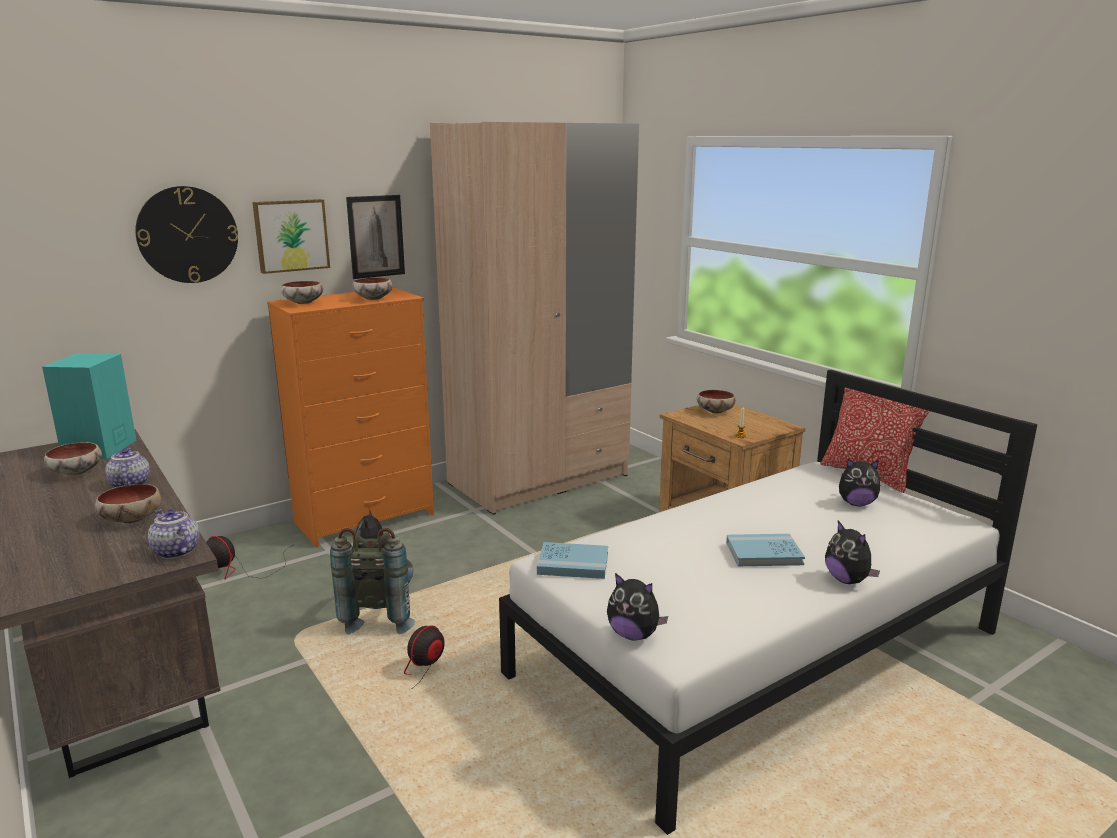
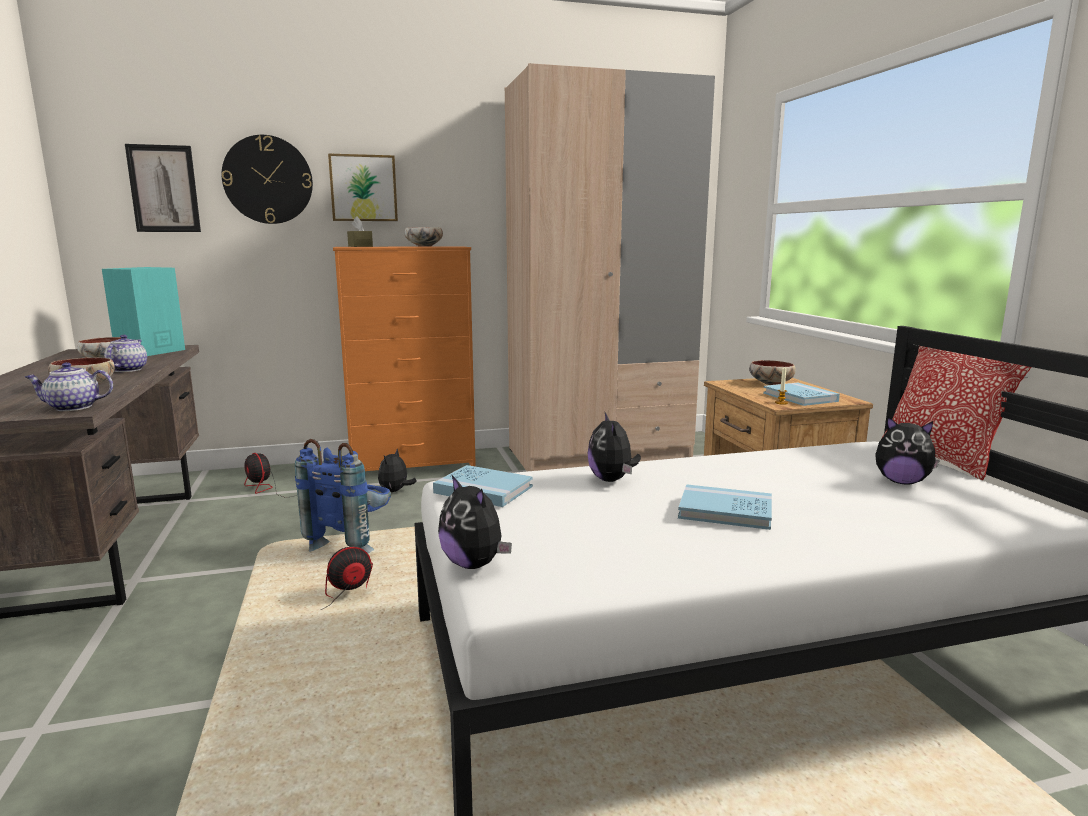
camera: 20 degrees right, 5 degrees down
(175, 551) = (72, 407): teapot -> teapot turned 75 degrees counterclockwise
(304, 303) = (360, 246): bowl -> brown tissue box
(376, 236) = (446, 196): picture -> picture (164, 189)
(380, 616) = (353, 542): grey backpack -> blue backpack
(749, 427) = (800, 397): none -> blue book
(847, 580) = (823, 555): plush toy -> plush toy (612, 480)

